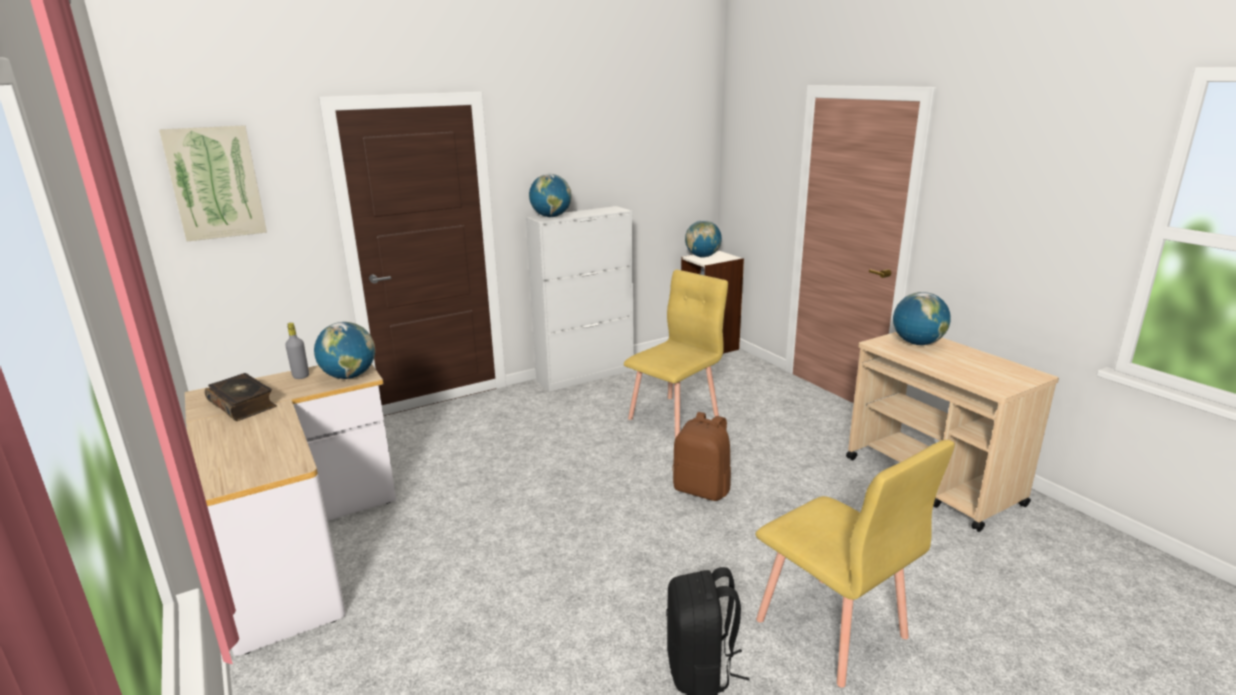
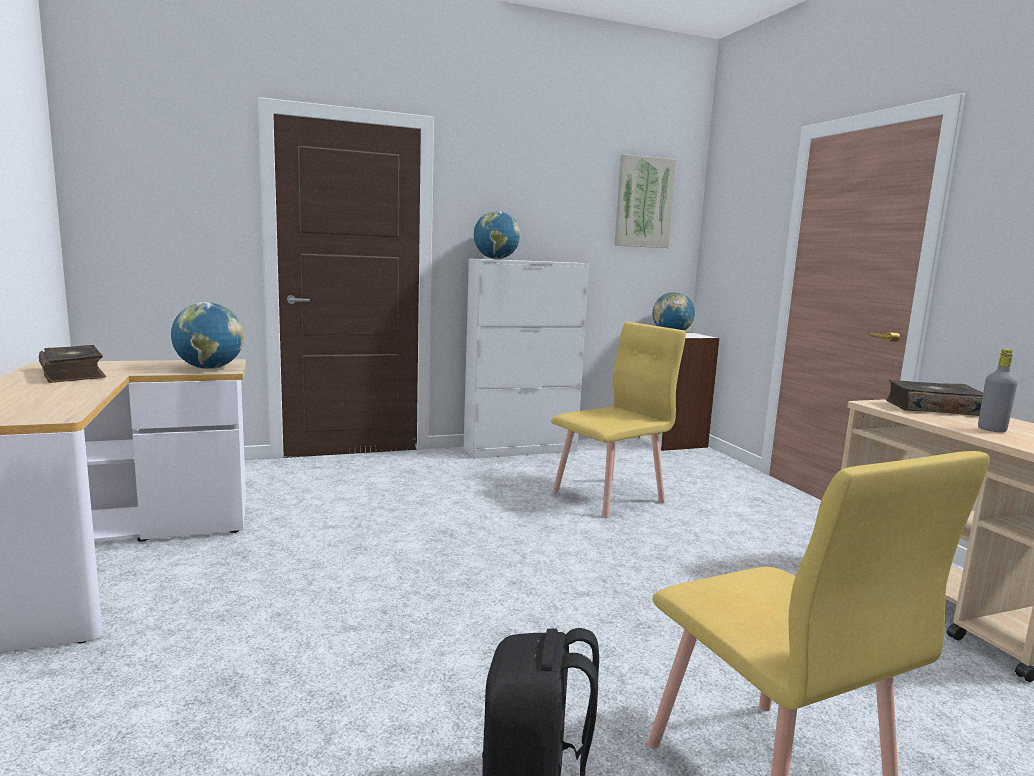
camera: 10 degrees right, 10 degrees down
(215, 183) = (137, 170): picture -> picture (643, 202)
(301, 376) = (160, 364): grey bottle -> grey bottle (991, 430)
(702, 489) = (619, 572): brown backpack -> none
(917, 343) = (933, 408): globe -> book

